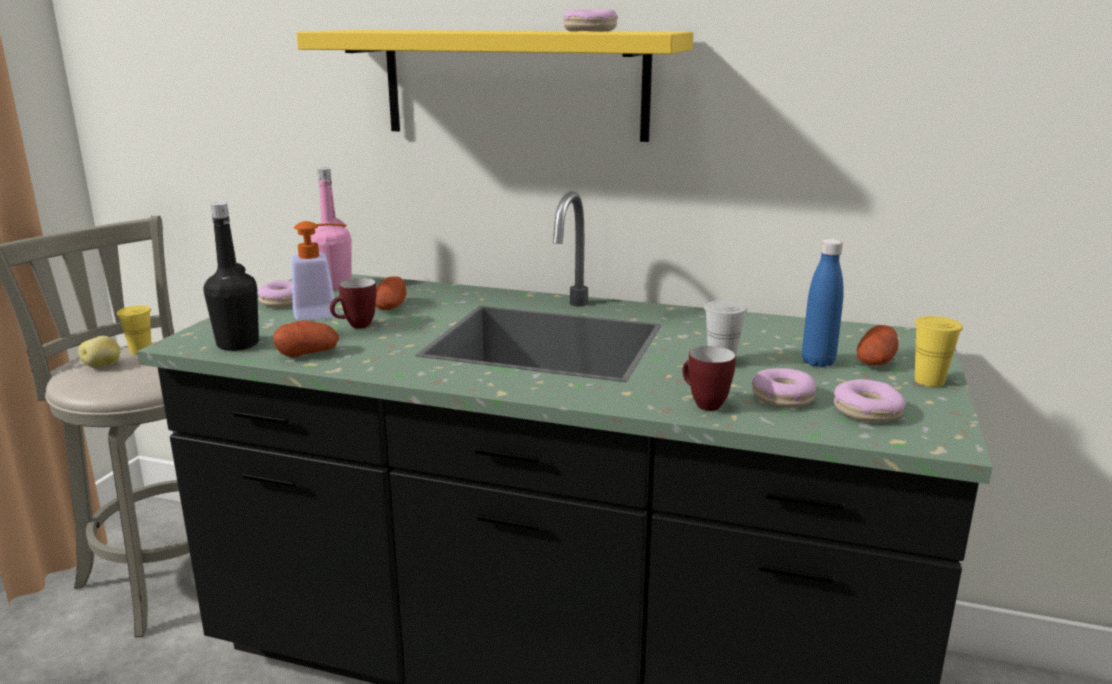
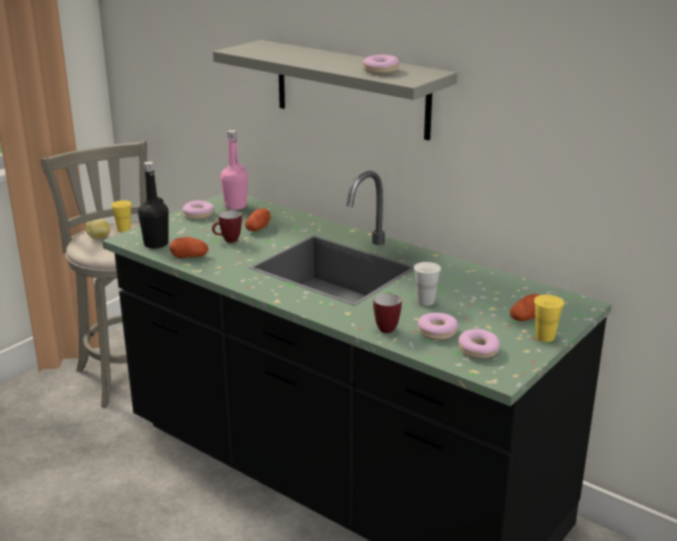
camera: 20 degrees right, 5 degrees up
(324, 313) = (216, 228): soap dispenser -> none
(514, 84) = (351, 89): yellow shelf -> grey shelf
(818, 362) = (487, 312): blue bottle -> none

